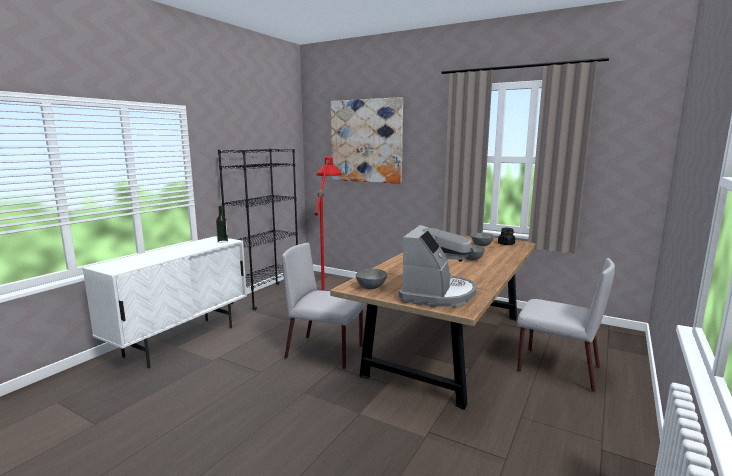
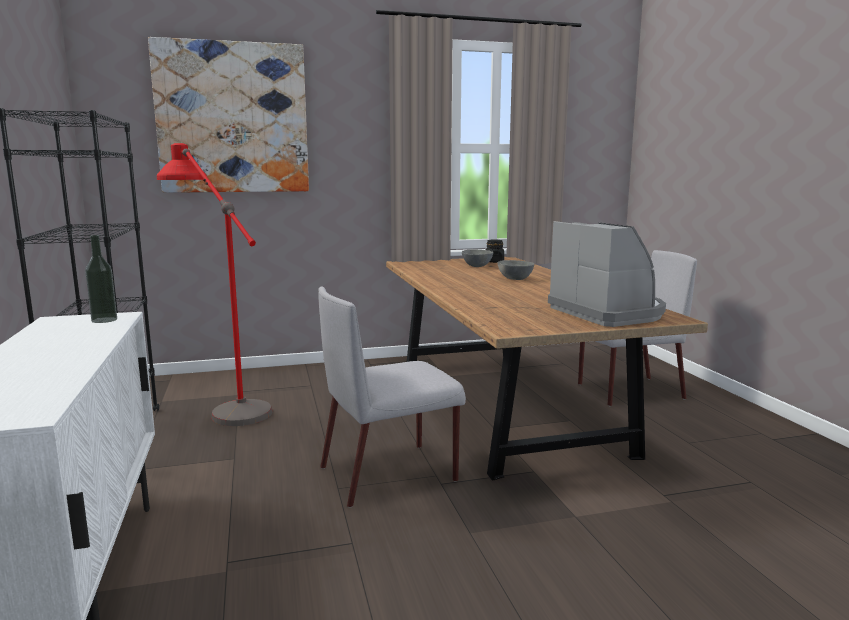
camera: 45 degrees left, 0 degrees up
(372, 287) = (530, 323): grey bowl -> none

